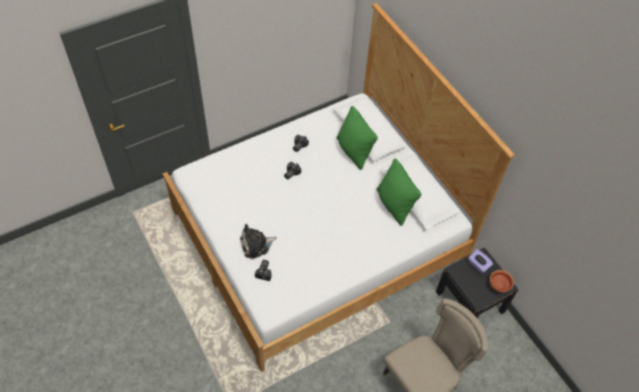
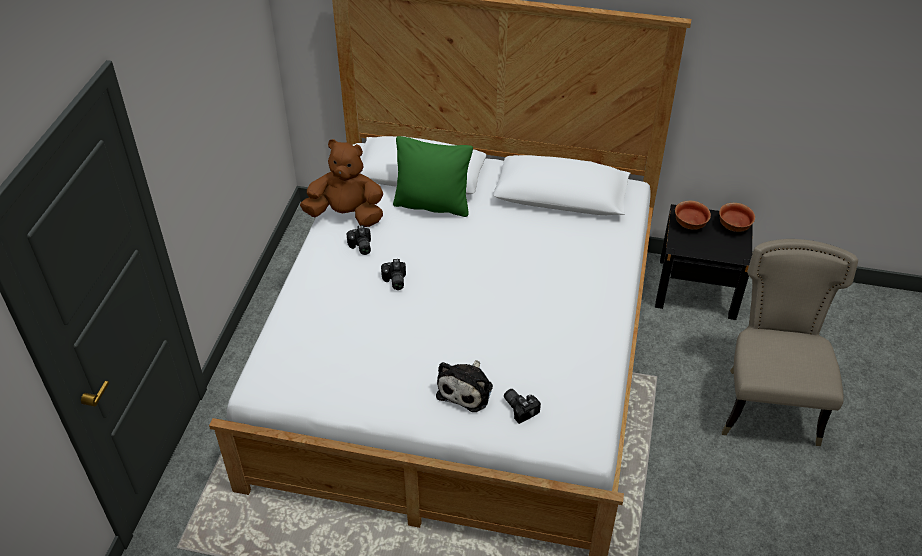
camera: 45 degrees left, 10 degrees down
(312, 126) = (346, 215): none -> brown plush toy
(394, 205) = (553, 222): green pillow -> none
(478, 265) = (690, 224): purple tissue box -> bowl

